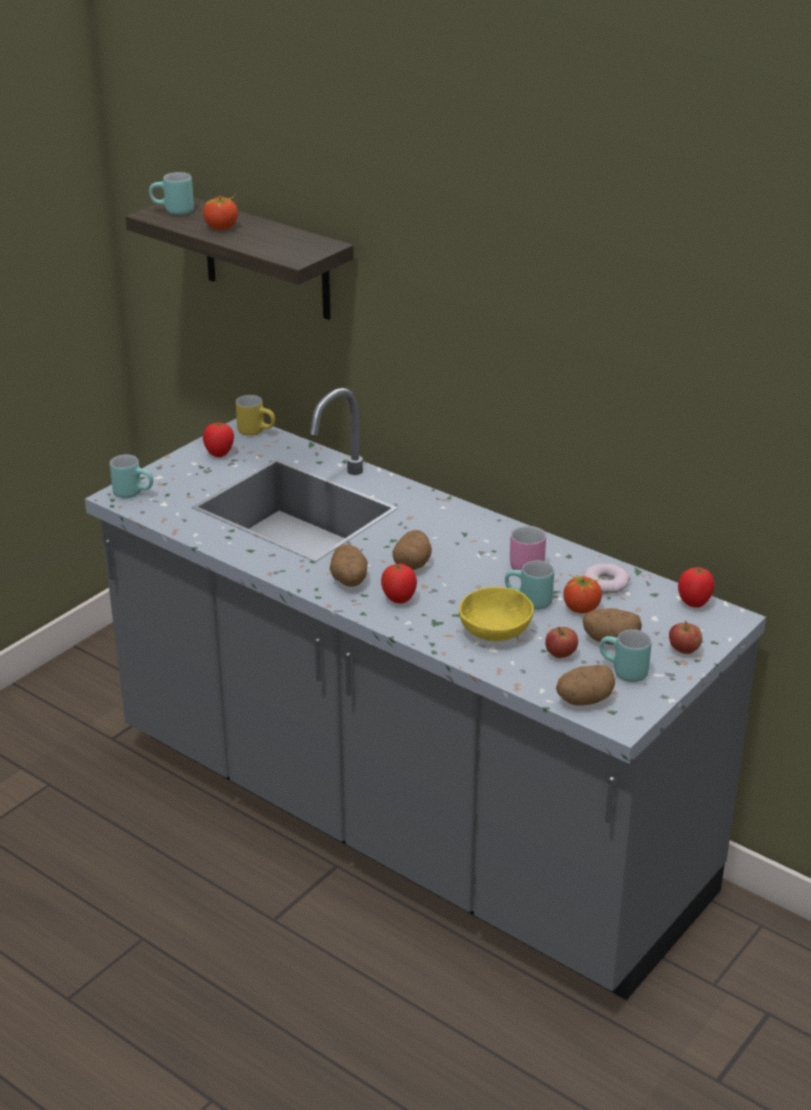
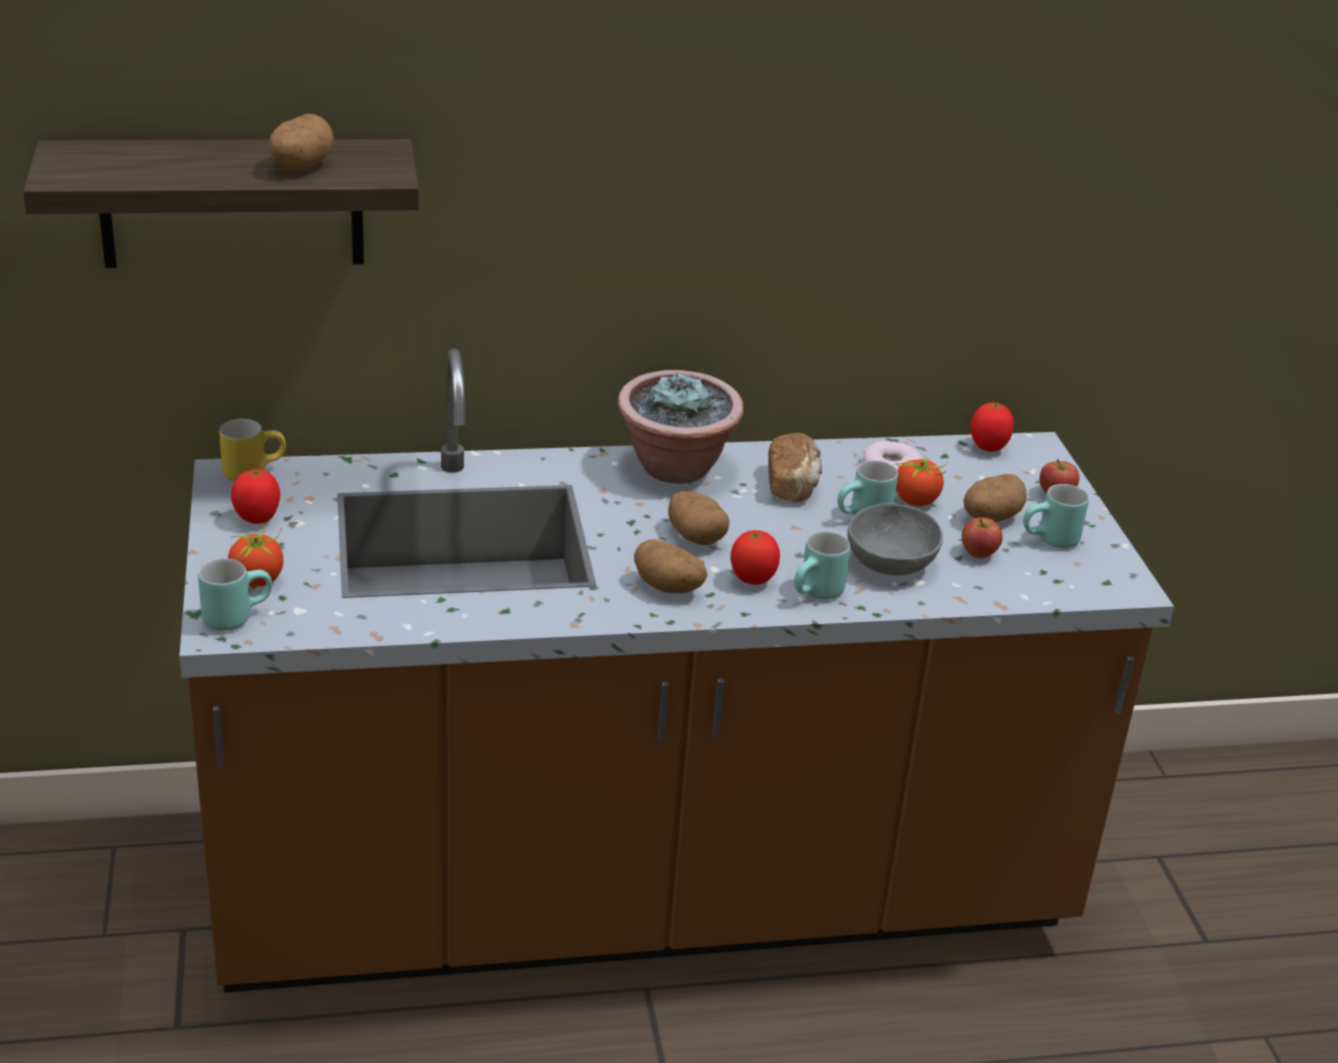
camera: 50 degrees left, 0 degrees up
(173, 212) = (84, 166): turquoise mug -> turquoise mug (818, 595)
(221, 227) = (202, 166): tomato -> tomato (257, 580)
(405, 819) = (642, 893): grey counter -> brown counter
(471, 525) = (676, 468): none -> potted plant
(495, 633) = (892, 564): yellow bowl -> grey bowl
(522, 565) = (793, 485): pink mug -> bread
(584, 700) = (1070, 585): potato -> potato (300, 166)

